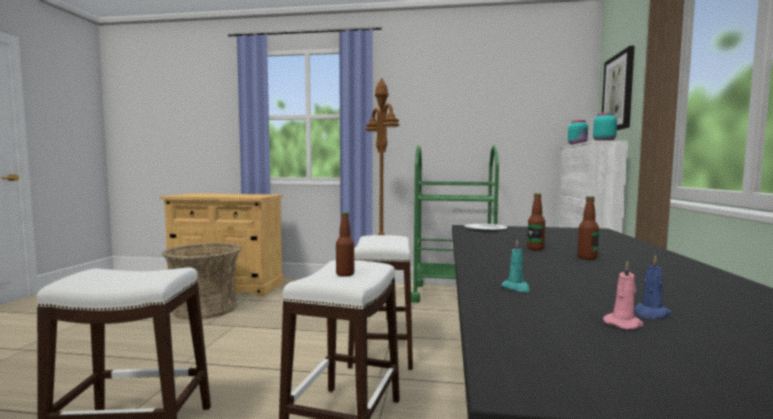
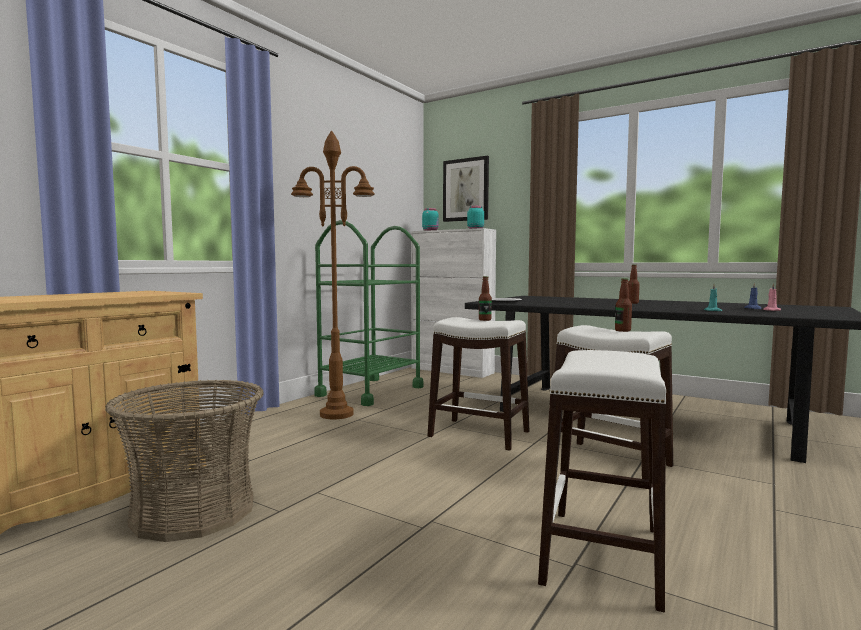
camera: 65 degrees left, 0 degrees up
(535, 248) = (598, 303): bottle -> bottle (485, 320)

